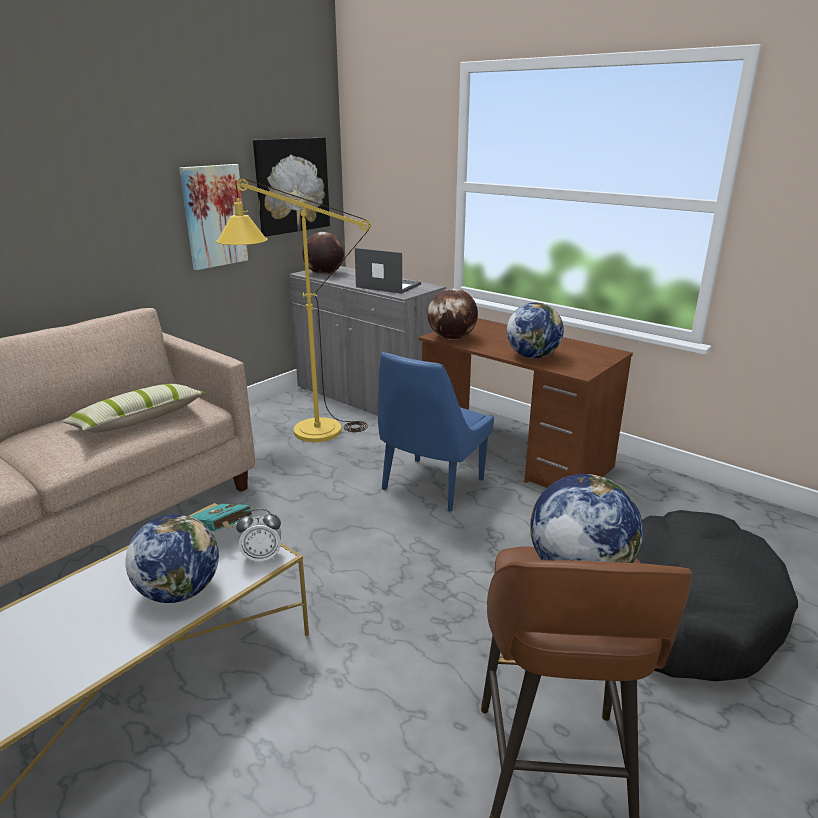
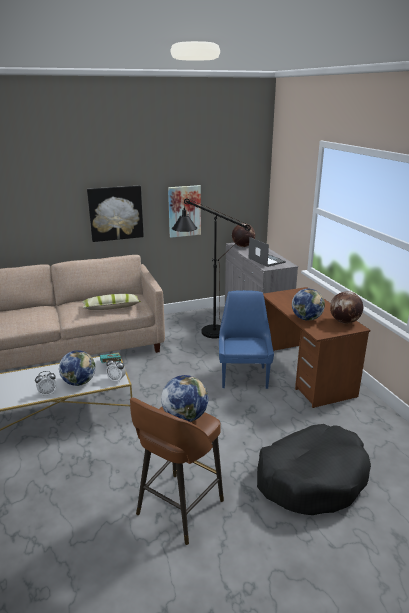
camera: 30 degrees right, 0 degrees up
(118, 645) = (47, 393): none -> alarm clock
(291, 185) = (234, 196): picture -> picture (115, 213)
(303, 432) = (207, 331): yellow floor lamp -> black floor lamp
(430, 486) = (244, 376): blue chair -> blue chair turned 120 degrees clockwise
(452, 338) = (277, 298): globe -> globe (344, 322)

